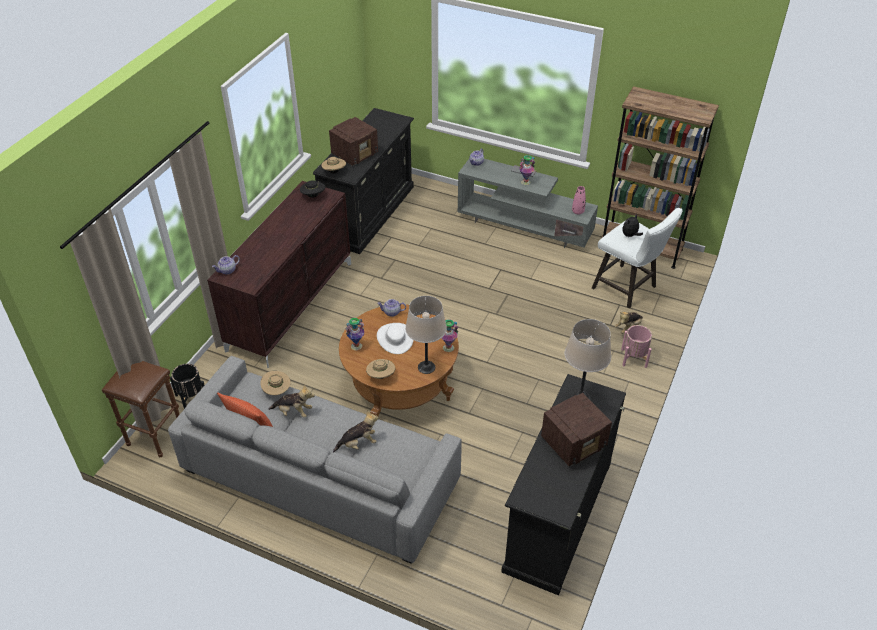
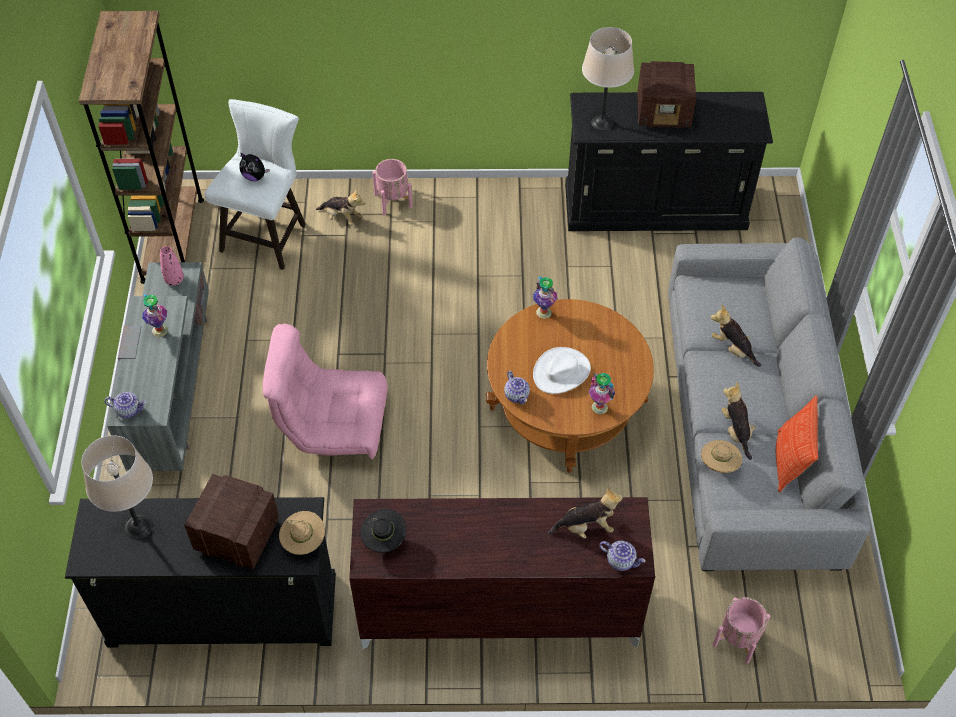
camera: 115 degrees left, 10 degrees up
(155, 435) = (821, 644): brown stool -> none
(192, 397) = (737, 639): black planter -> pink planter
(257, 265) = (586, 527): none -> plush toy
(381, 376) = (631, 360): beige hat -> none
(426, 367) = (589, 321): beige table lamp -> beige table lamp (138, 527)
(454, 277) = (333, 426): none -> pink armchair
(574, 442) = (664, 112): radio -> radio turned 150 degrees clockwise

